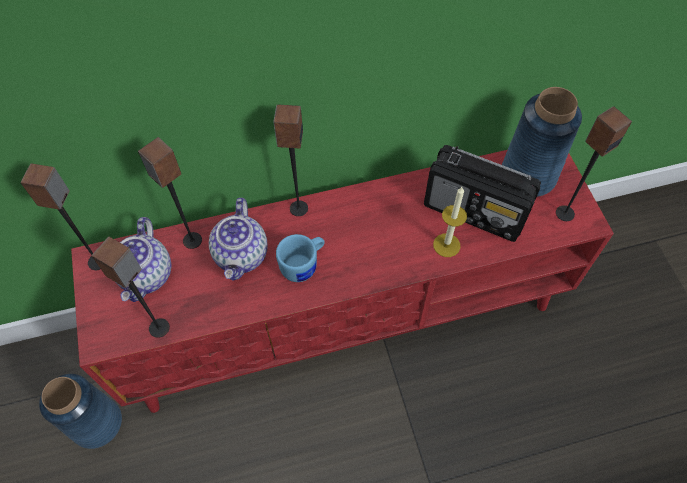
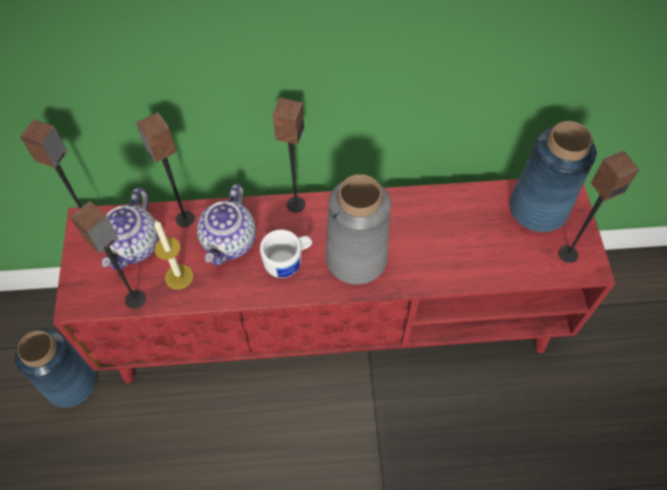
camera: 10 degrees right, 0 degrees up
(304, 265) = (288, 262): blue mug -> white mug
(369, 251) = (357, 258): none -> grey vase
(446, 245) = (437, 266): candle -> candle (179, 277)
(475, 211) = (474, 237): radio -> none

